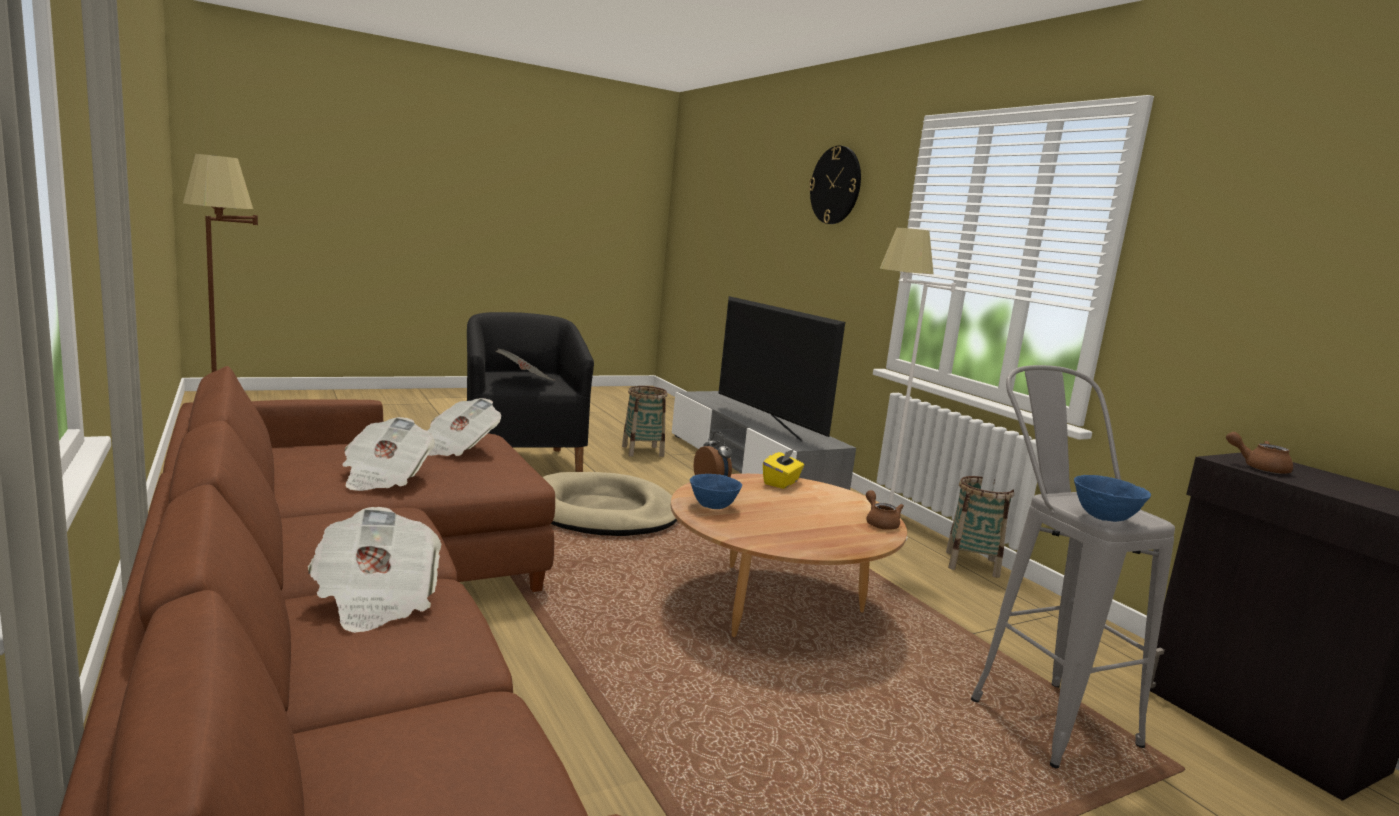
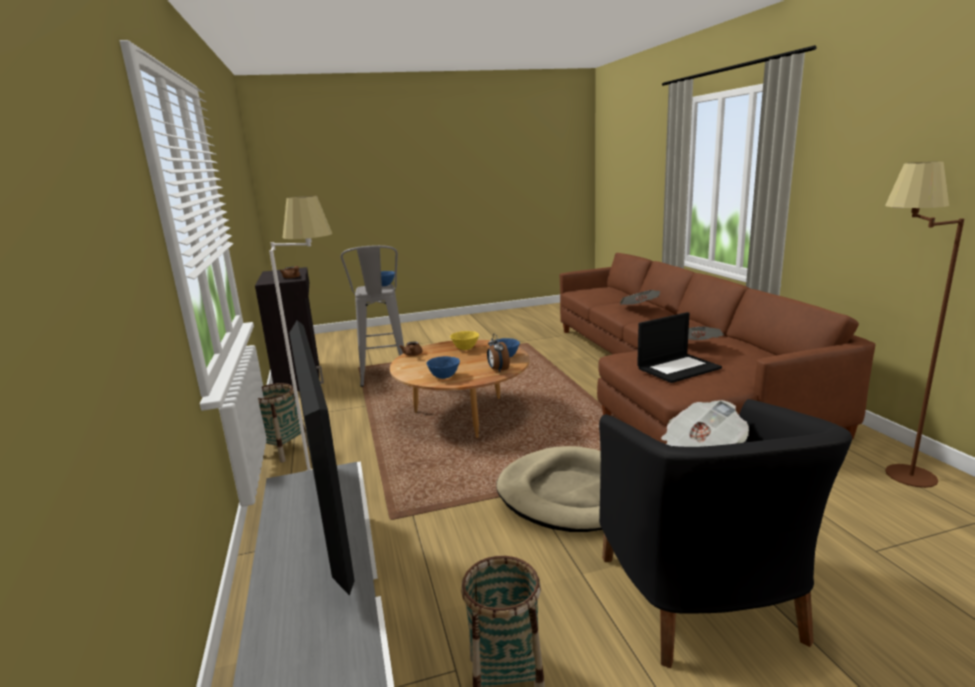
camera: 165 degrees left, 5 degrees up
(457, 448) = (678, 368): newspaper -> laptop
(781, 483) = (444, 377): yellow tissue box -> blue bowl
(798, 529) = (465, 349): none -> yellow bowl
(835, 185) = (78, 140): wall clock -> none

